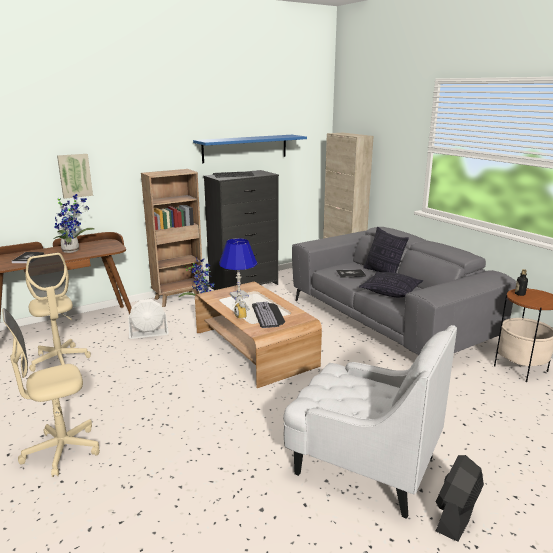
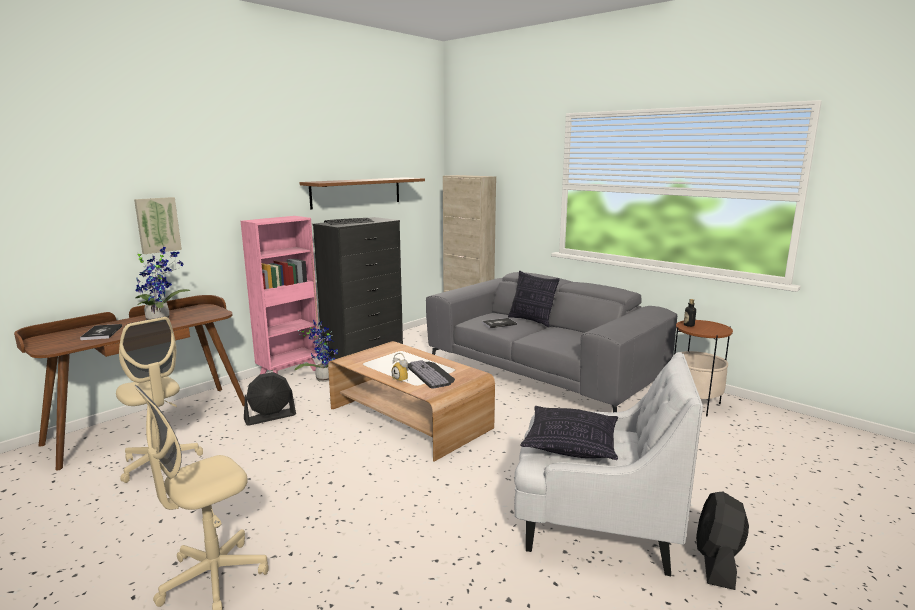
camera: 15 degrees left, 5 degrees down
(149, 334) = (270, 417): white fan -> black fan
(178, 298) = (290, 373): brown bookcase -> pink bookcase
(239, 296) = (384, 357): blue table lamp -> none
(245, 148) = (356, 192): blue shelf -> brown shelf
(391, 292) = (552, 338): pillow -> pillow (571, 445)

